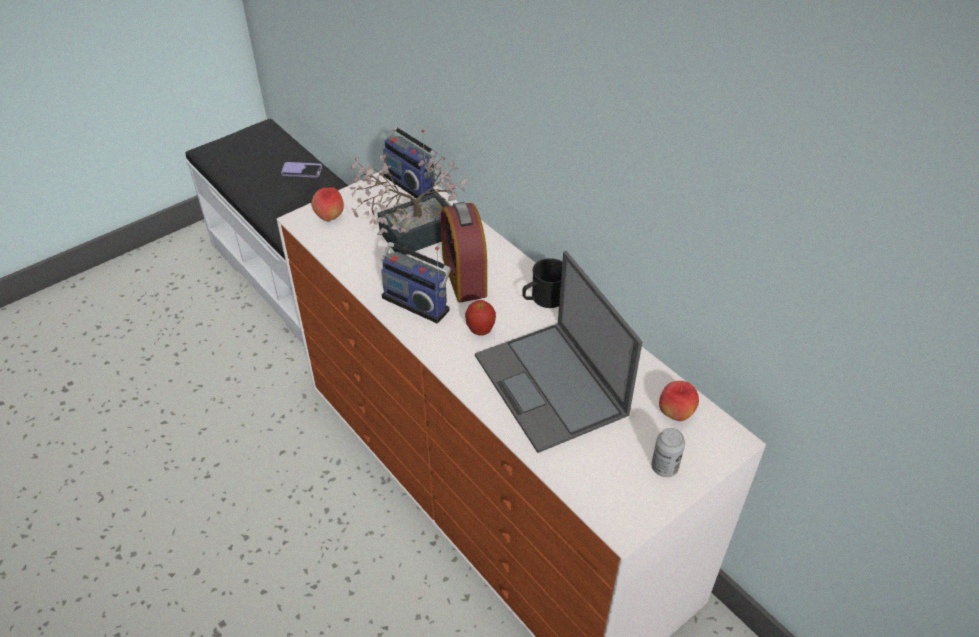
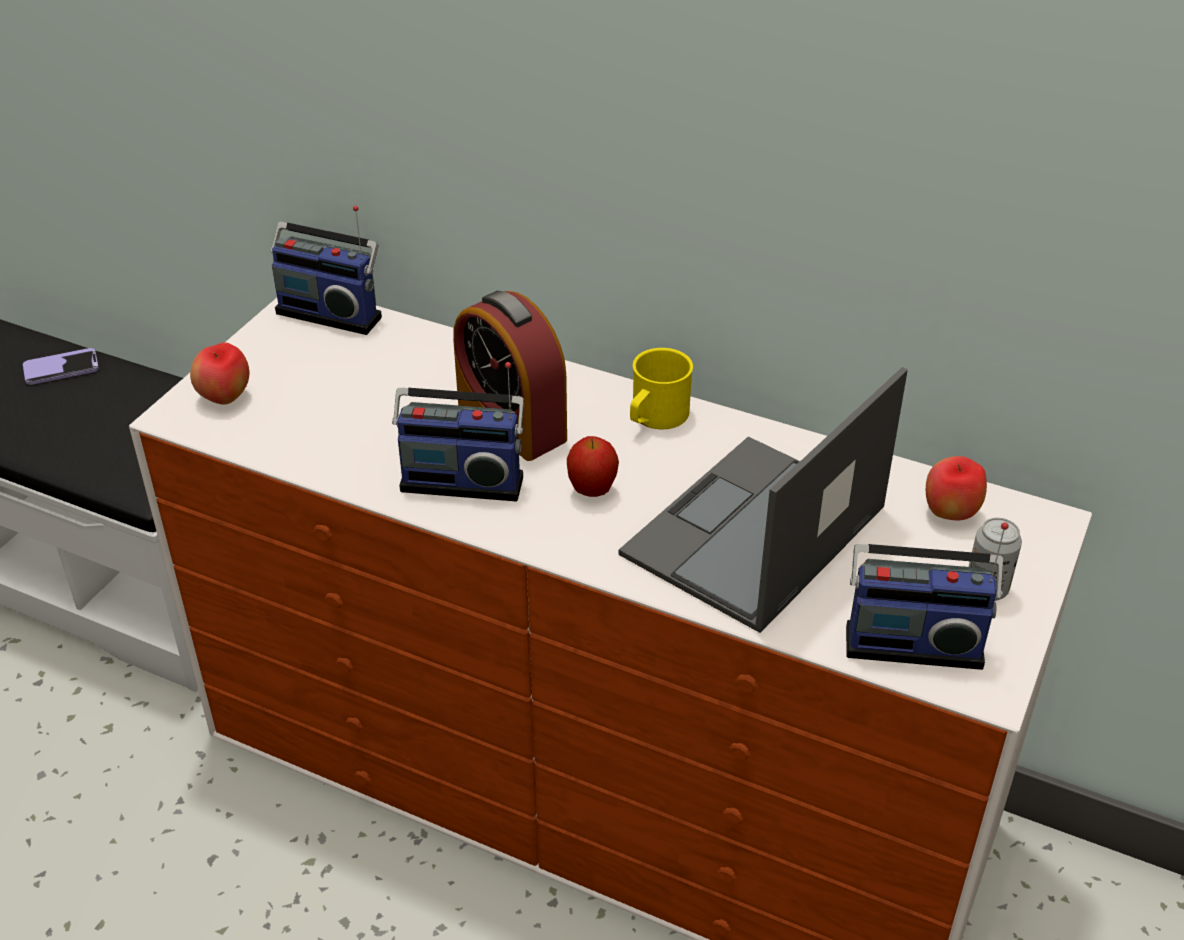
camera: 25 degrees left, 5 degrees down
(410, 236) = (382, 389): potted plant -> none
(543, 298) = (655, 417): black mug -> yellow mug
(551, 386) = (753, 534): laptop -> laptop turned 90 degrees clockwise
(598, 483) = (912, 642): none -> radio

